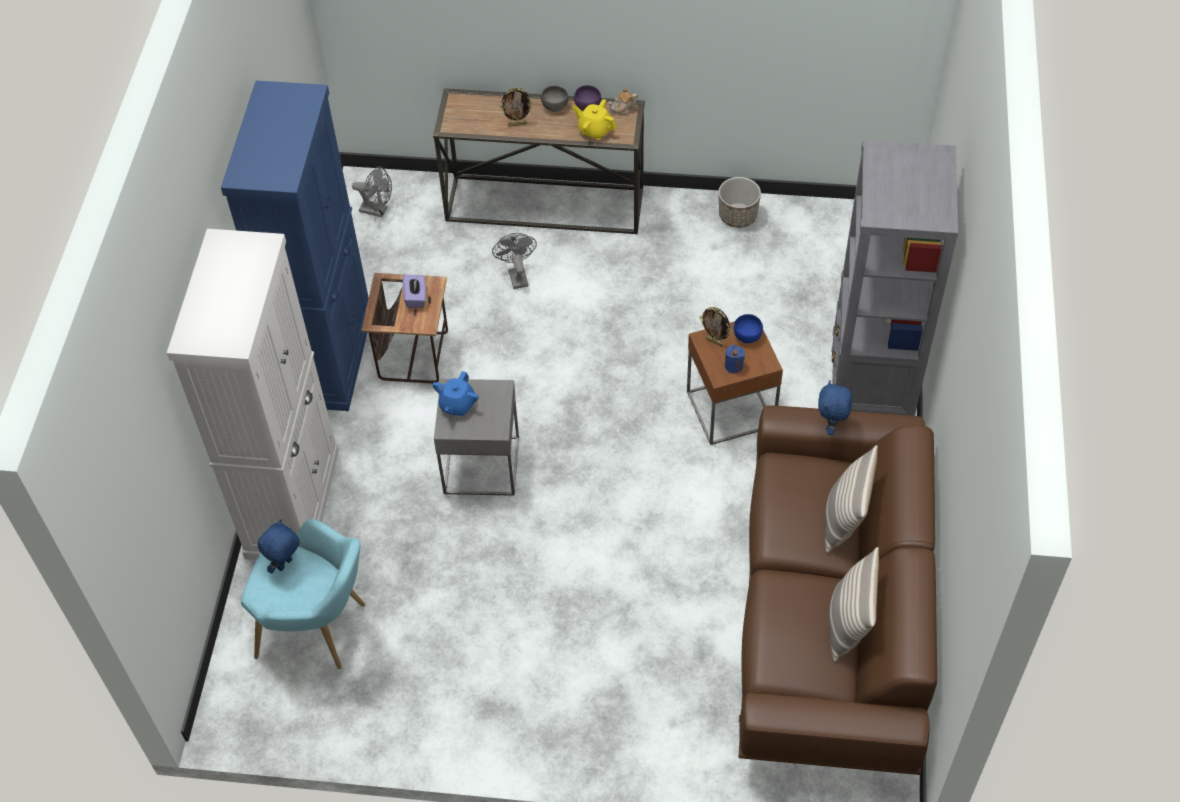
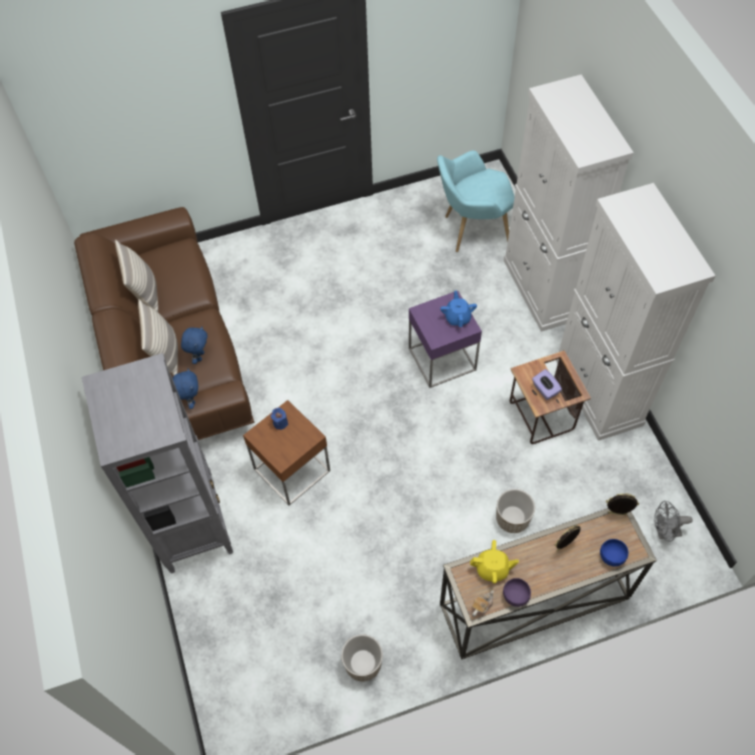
camera: 155 degrees right, 5 degrees up
(285, 565) = (493, 194): blue plush toy -> blue plush toy (199, 356)
(330, 356) = (598, 392): blue cabinet -> white cabinet
(481, 465) = (442, 359): grey side table -> purple side table
(517, 275) = (512, 518): grey fan -> planter
(554, 106) = (545, 582): grey bowl -> none
(715, 342) = (302, 437): picture frame -> picture frame (617, 514)
(747, 336) = (280, 452): blue bowl -> blue bowl (611, 556)

